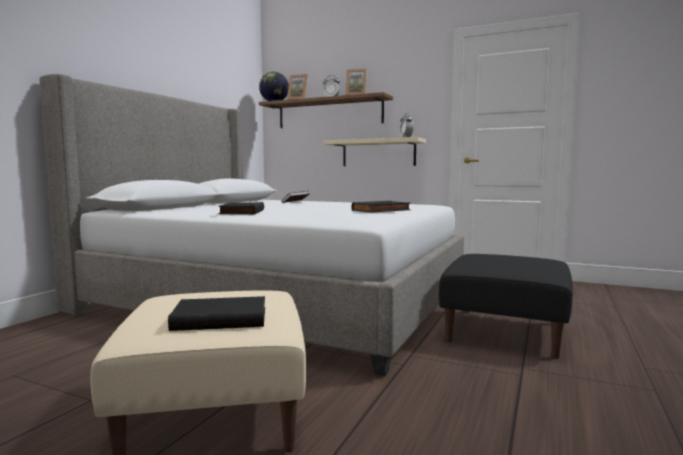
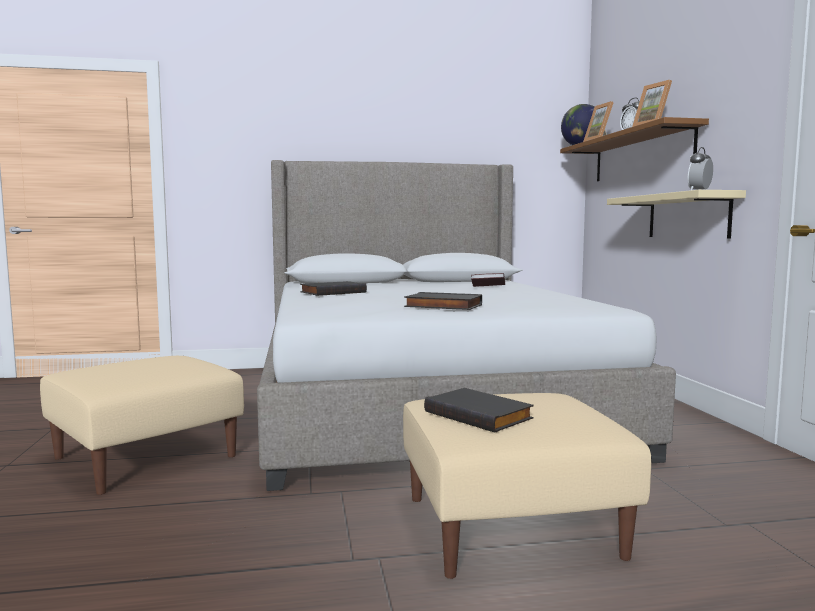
camera: 55 degrees right, 0 degrees up
(221, 318) = (118, 374): black book -> black book (480, 415)
(504, 331) = (511, 525): black ottoman -> beige ottoman

